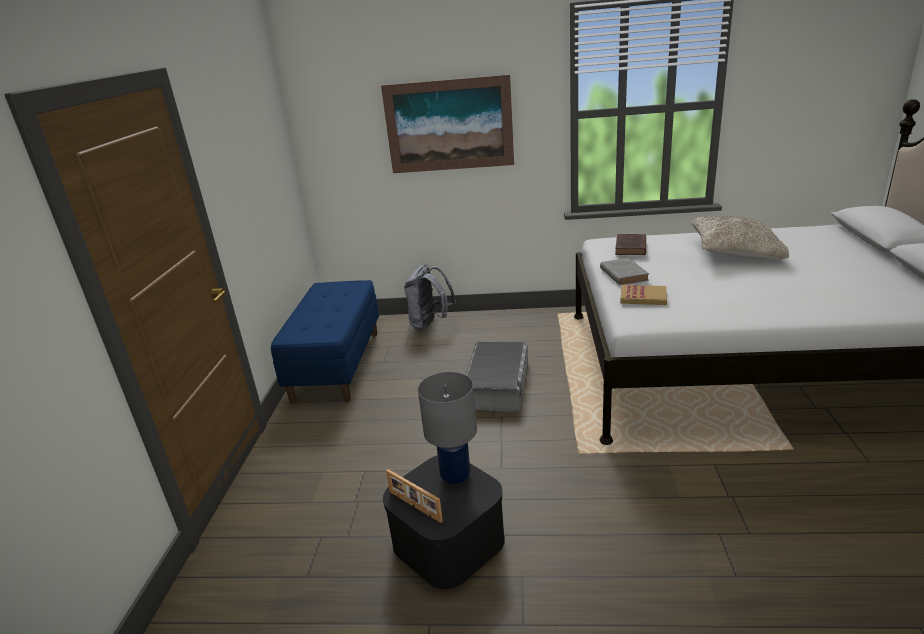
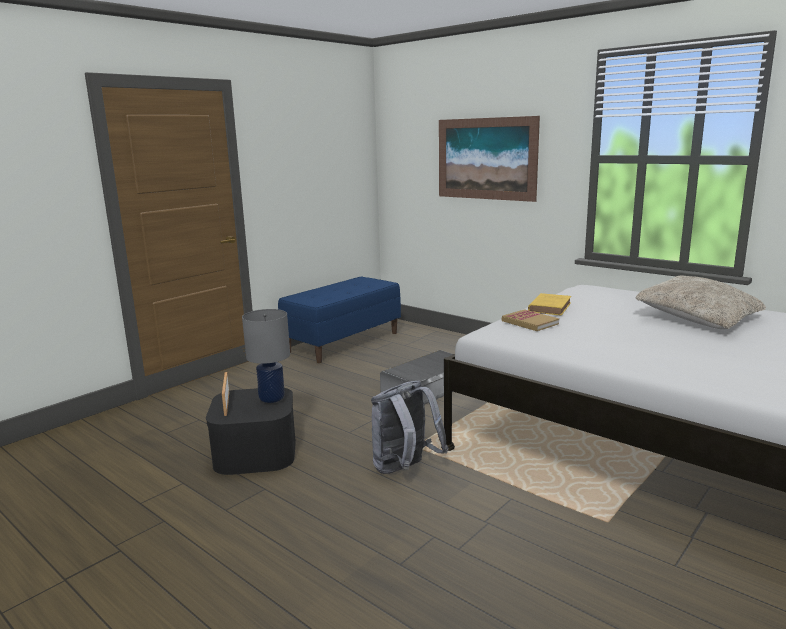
camera: 35 degrees right, 10 degrees down
(430, 323) = (443, 338): grey backpack -> grey backpack (405, 469)
(623, 274) = (550, 307): grey book -> yellow book
(630, 248) = (597, 294): brown book -> none

